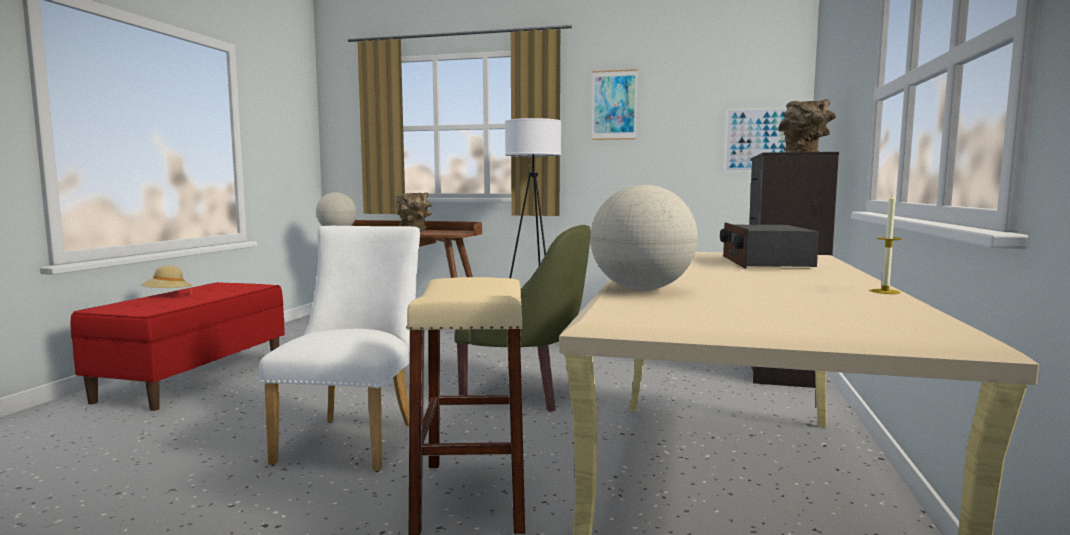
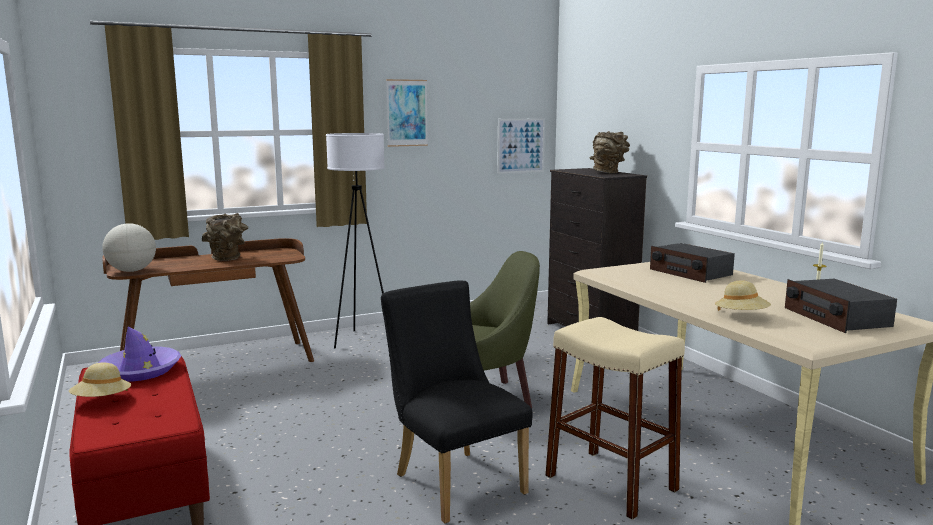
camera: 40 degrees left, 5 degrees up
(232, 287) = (140, 371): none -> purple hat
(354, 439) = (453, 480): white chair -> black chair
(642, 289) = (741, 316): globe -> beige hat
(792, 309) = (836, 318): none -> radio

